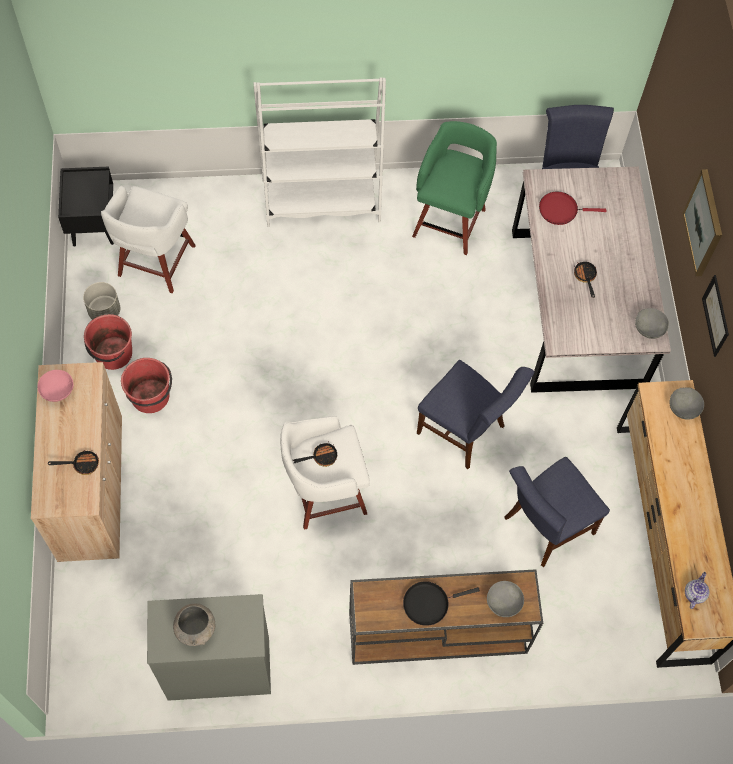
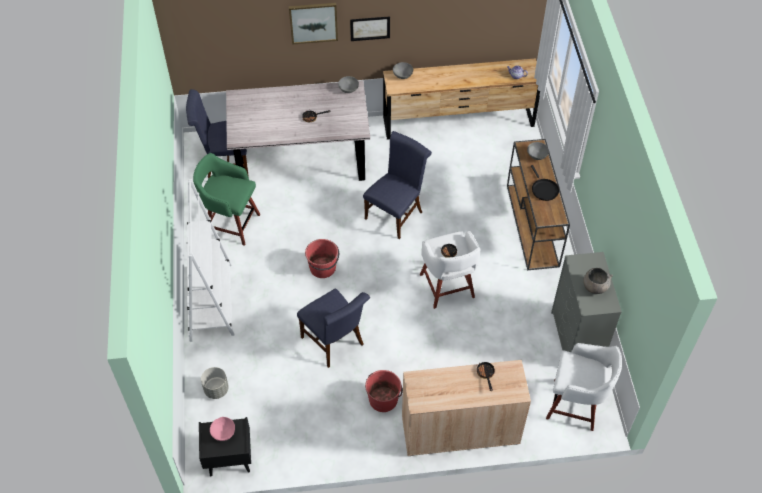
camera: 90 degrees left, 10 degrees down
(58, 391) = (430, 397): pink bowl -> pink bowl (223, 433)
(104, 311) = (311, 440): grey planter -> grey planter (216, 389)
(113, 354) = (348, 429): red bucket -> red bucket (323, 268)
(155, 263) = (266, 409): white stool -> white stool (575, 405)
(544, 528) = (457, 174): blue chair -> blue chair (335, 343)
(561, 210) = (260, 128): red frying pan -> none

